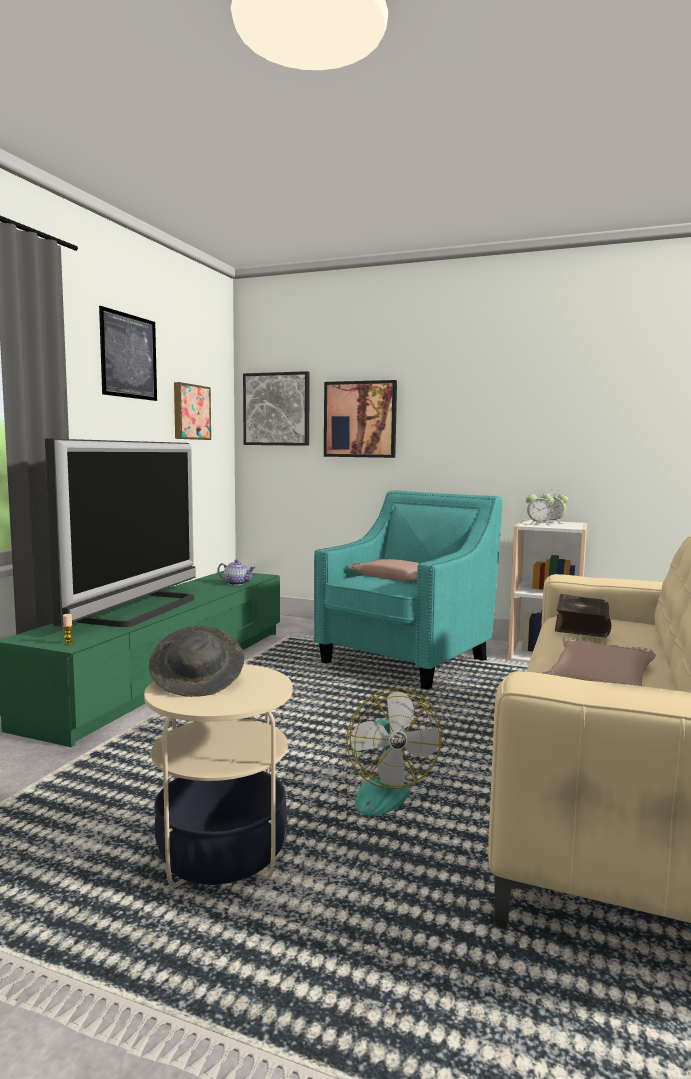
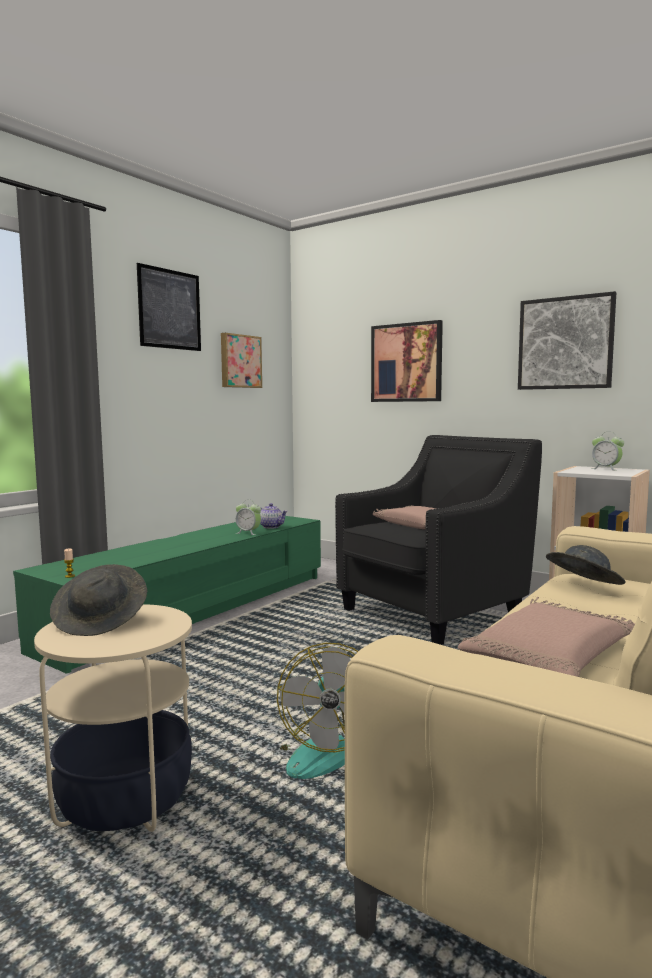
camera: 15 degrees right, 0 degrees up
(142, 609) = (163, 548): television -> none
(277, 409) = (329, 356): picture -> picture (565, 343)
(406, 660) = (433, 613): turquoise armchair -> black armchair
(538, 524) = (586, 470): alarm clock -> alarm clock (248, 533)
(580, 626) = (582, 587): book -> grey hat

